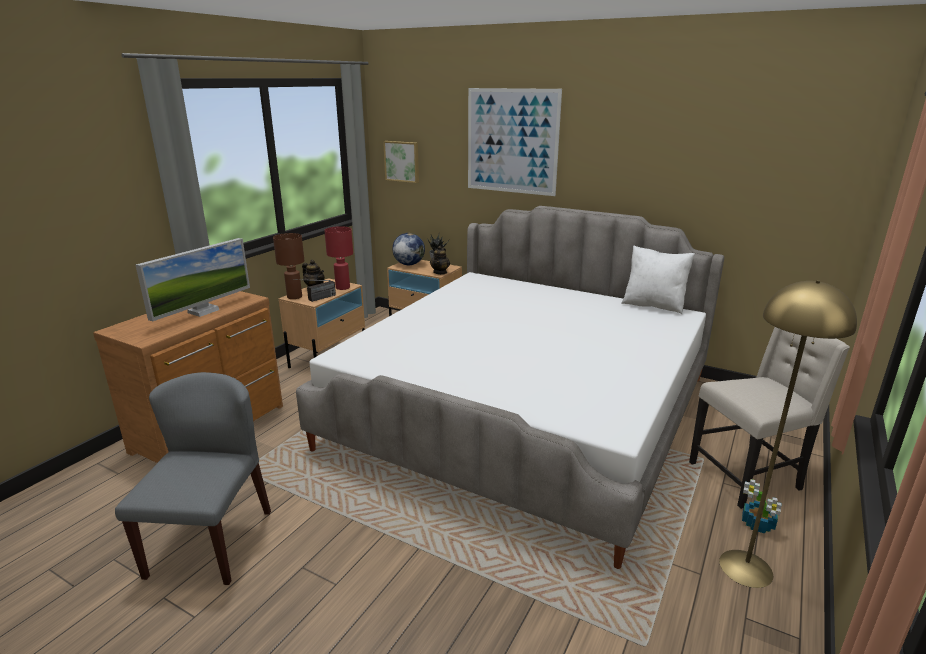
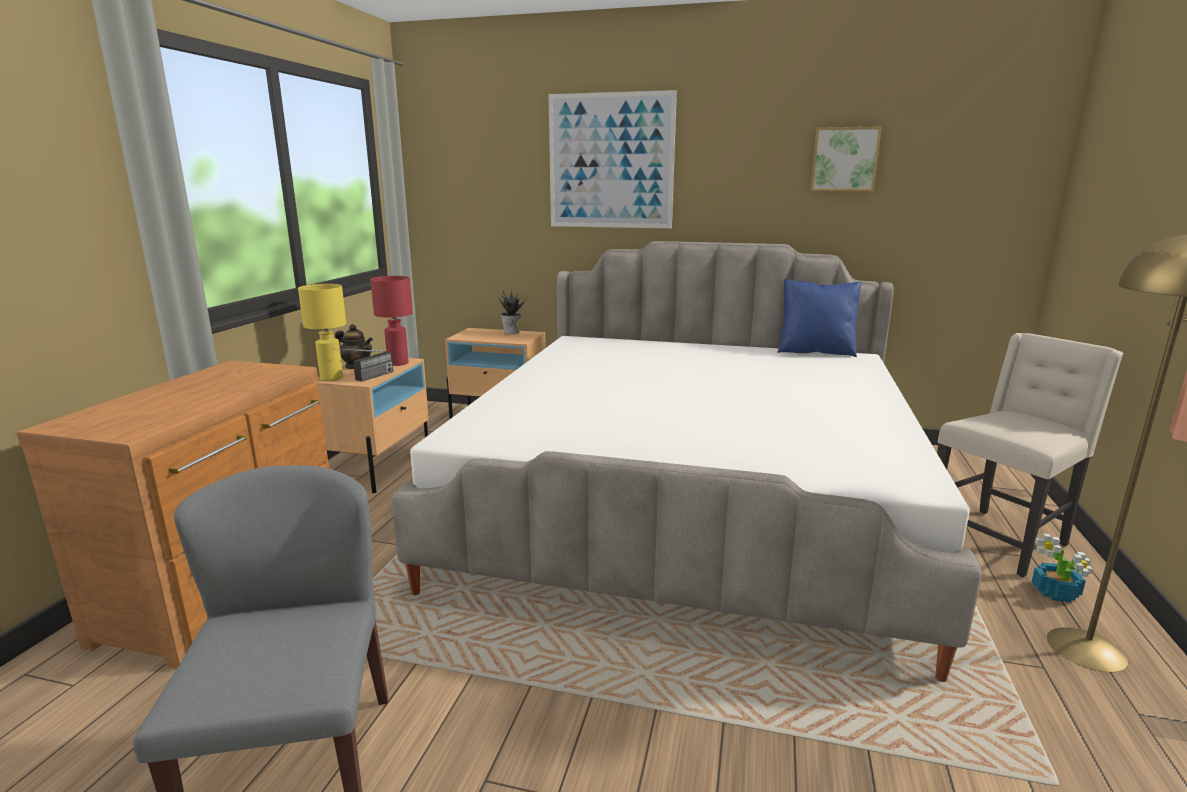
camera: 15 degrees left, 5 degrees down
(203, 311) = (216, 389): monitor -> none
(294, 297) = (331, 378): brown table lamp -> yellow table lamp
(402, 161) = (454, 197): picture -> picture (844, 159)
(409, 264) = (473, 334): globe -> none
(440, 272) = (522, 339): teapot -> none
(653, 305) = (815, 352): white pillow -> blue pillow

